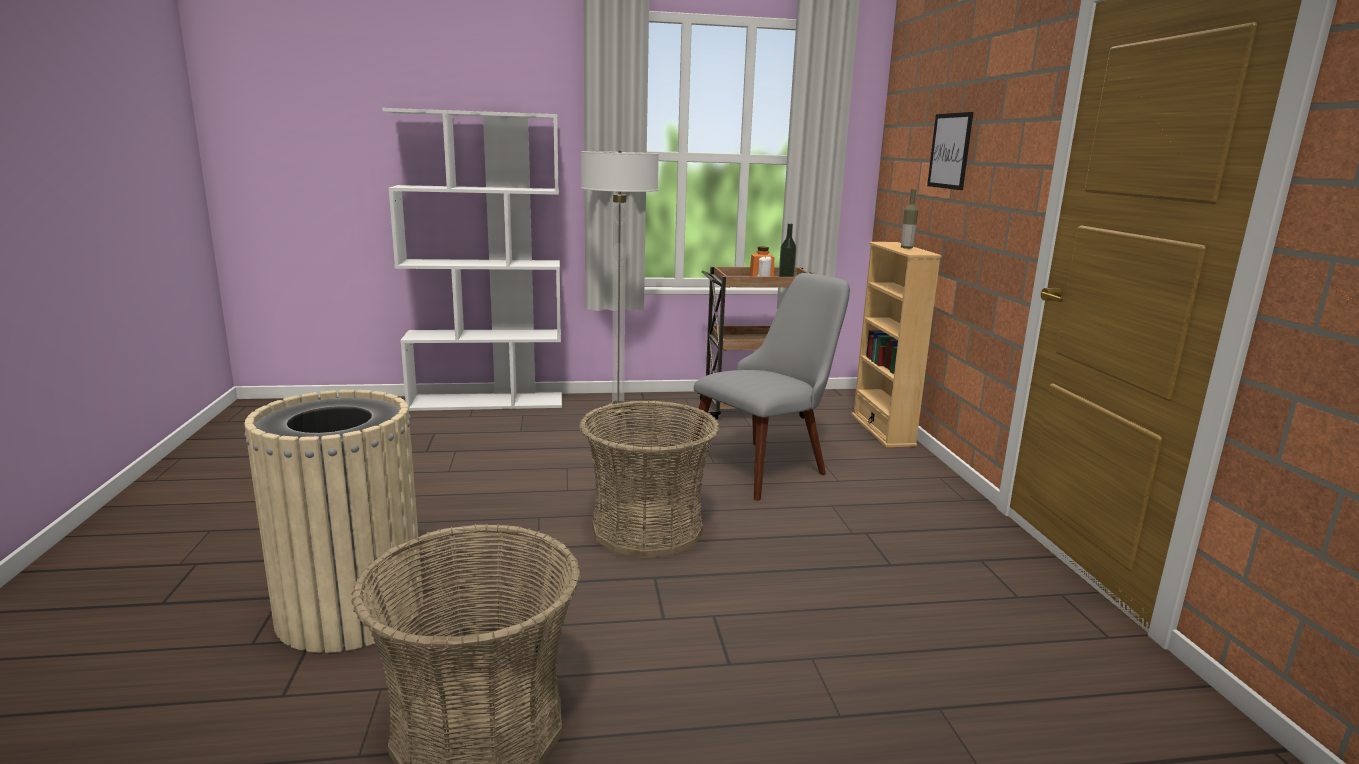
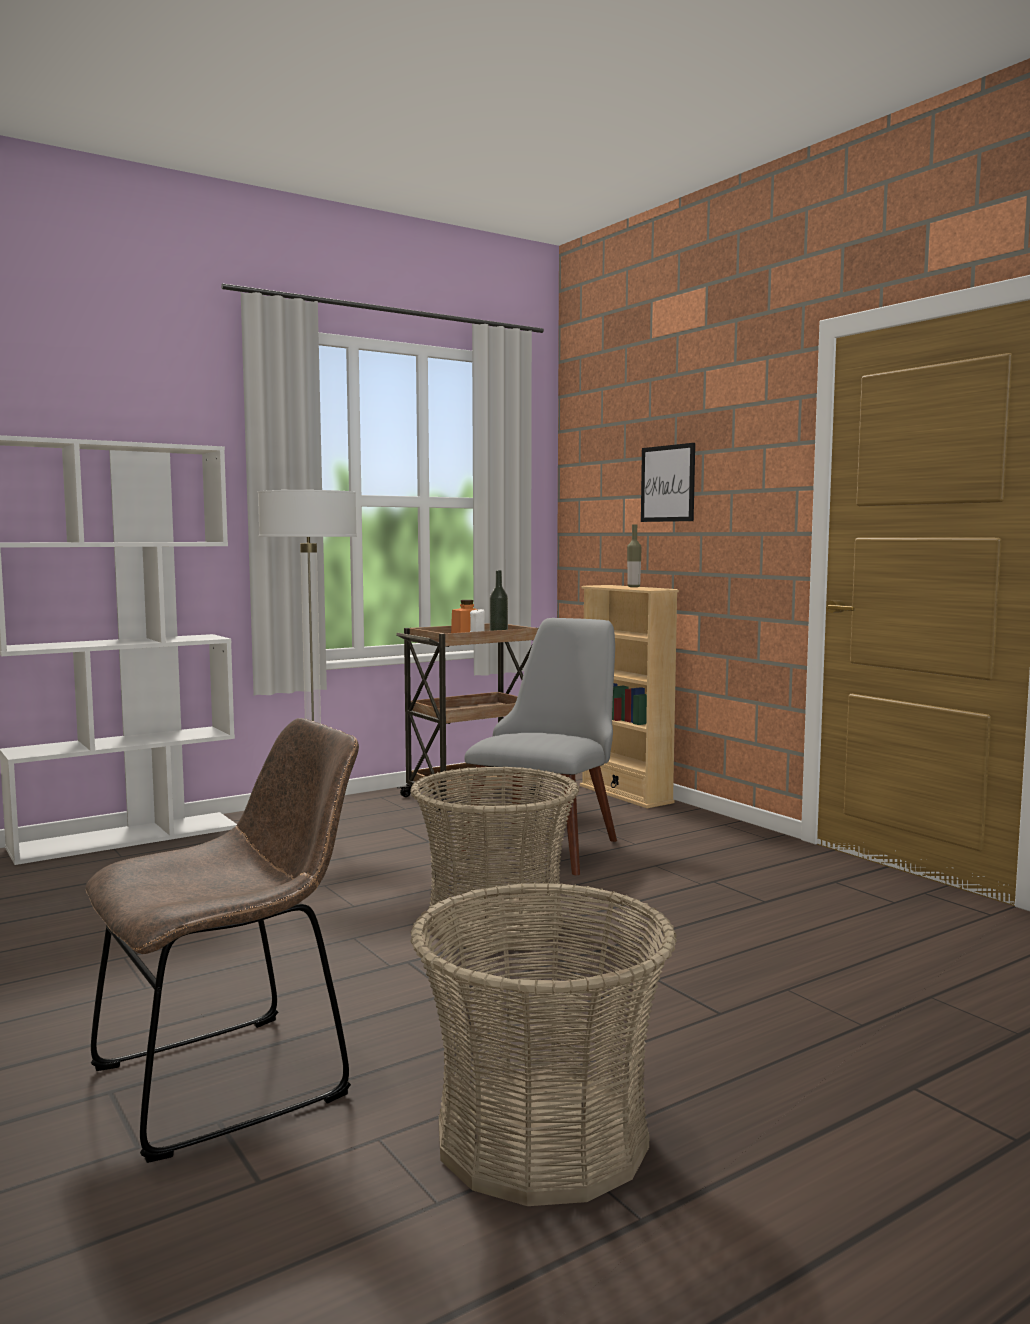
camera: 25 degrees left, 10 degrees down
(351, 610) = (233, 1078): beige trash can -> brown chair

